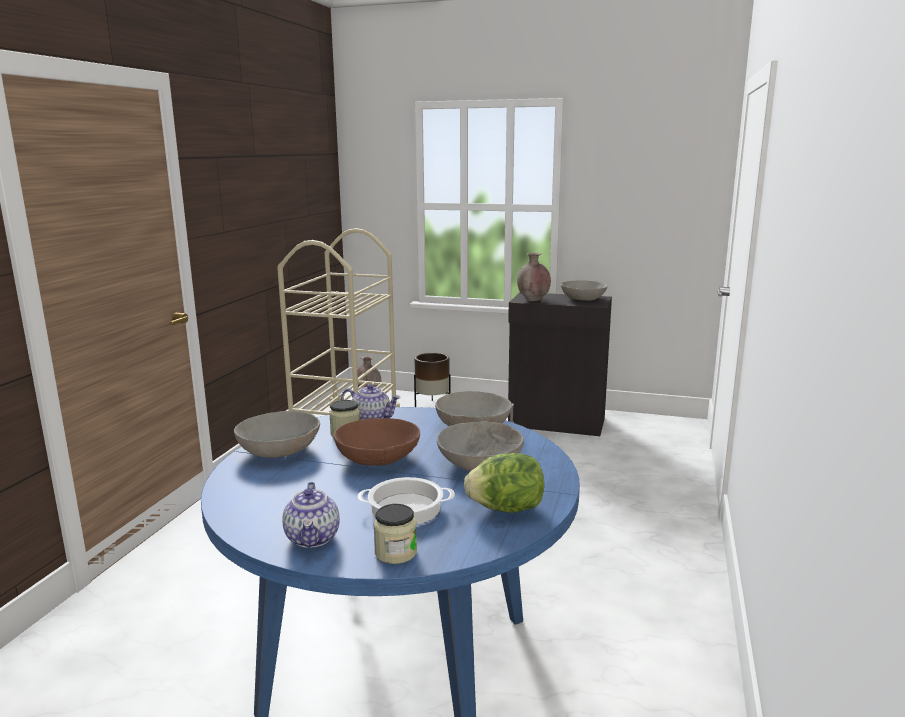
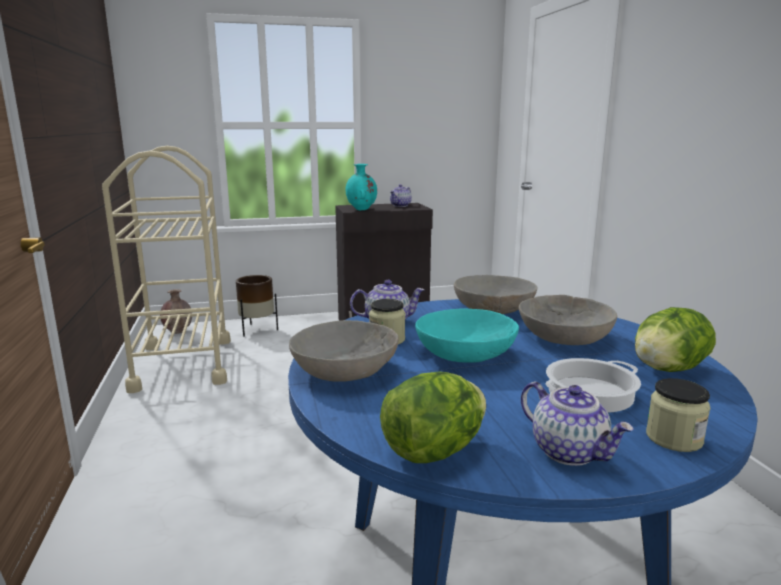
camera: 30 degrees left, 0 degrees up
(240, 513) = (434, 451): none -> lettuce
(378, 458) = (466, 354): brown bowl -> turquoise bowl
(533, 300) = (361, 209): brown vase -> turquoise vase
(583, 299) = (400, 205): grey bowl -> teapot

